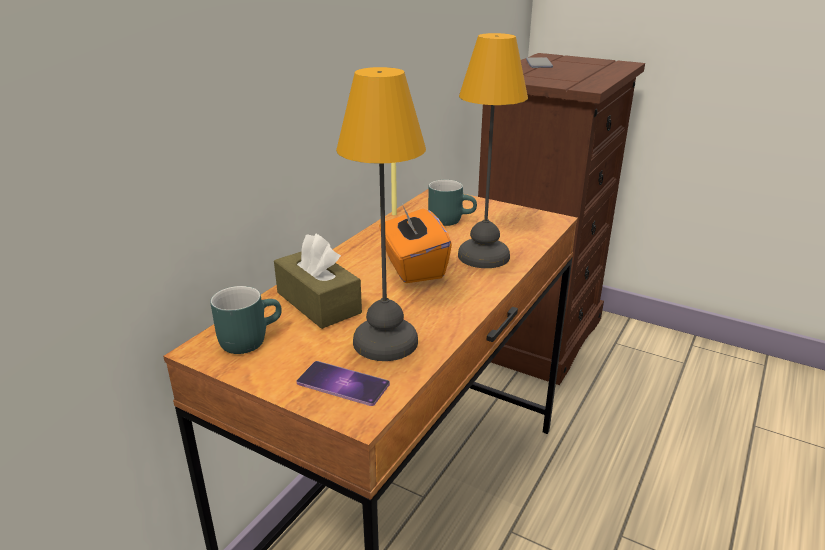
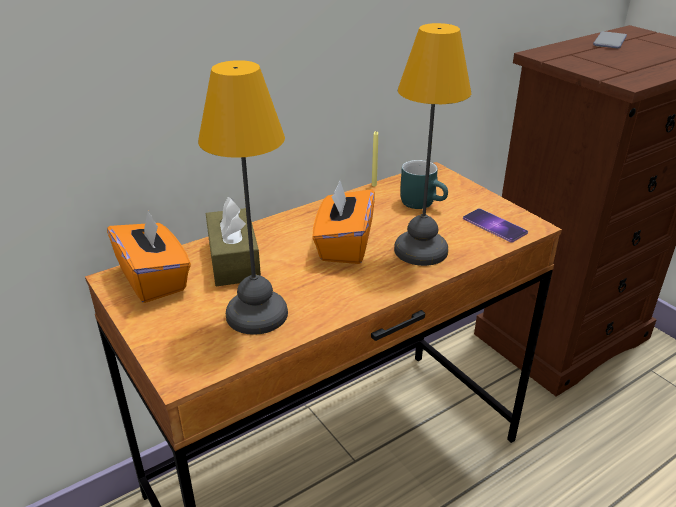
camera: 25 degrees right, 5 degrees up
(248, 338) = (154, 279): turquoise mug -> orange tissue box
(343, 383) = (190, 343): phone -> phone (494, 225)

